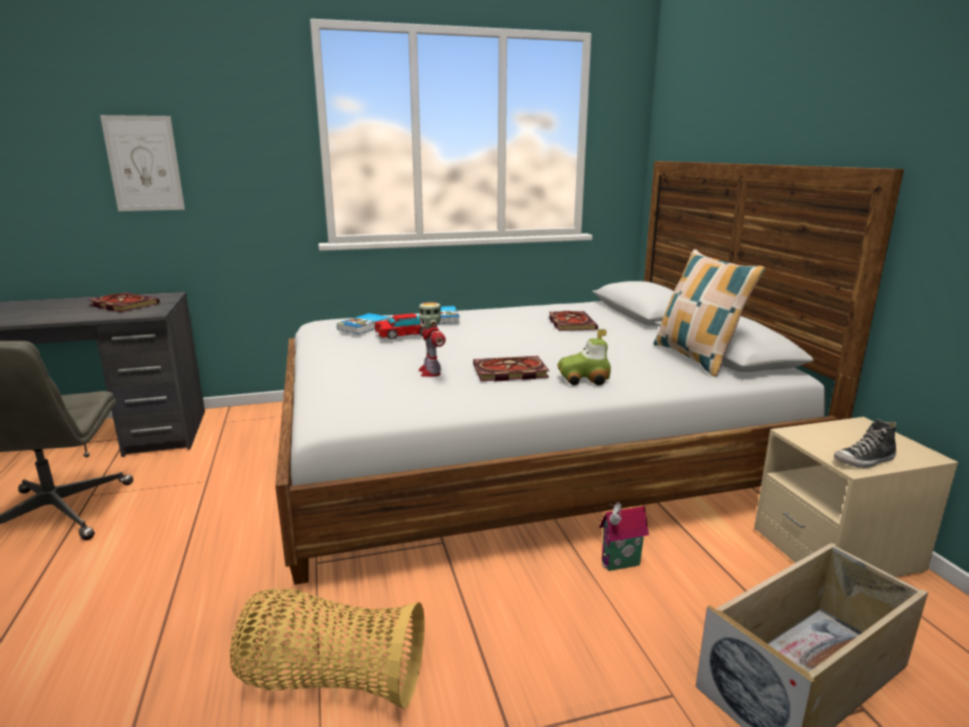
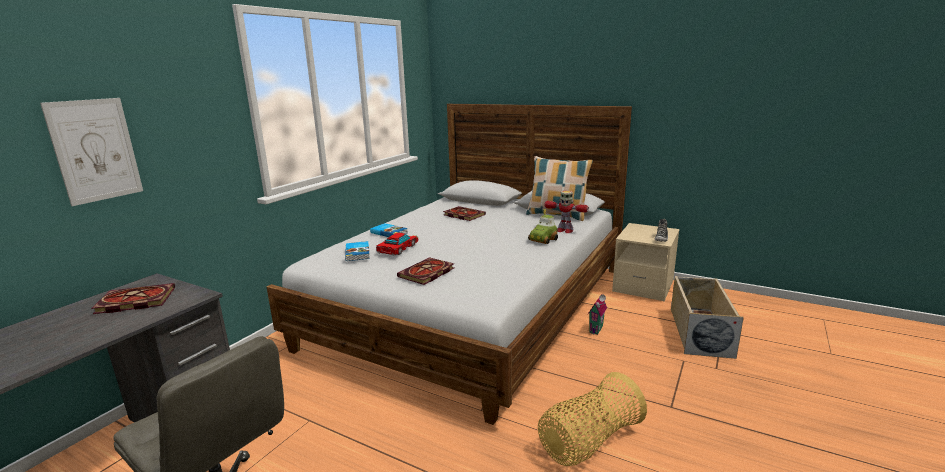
camera: 45 degrees left, 0 degrees up
(430, 372) = (470, 263): toy robot -> toy robot (564, 230)
(508, 372) = (505, 249): book -> book (426, 273)

